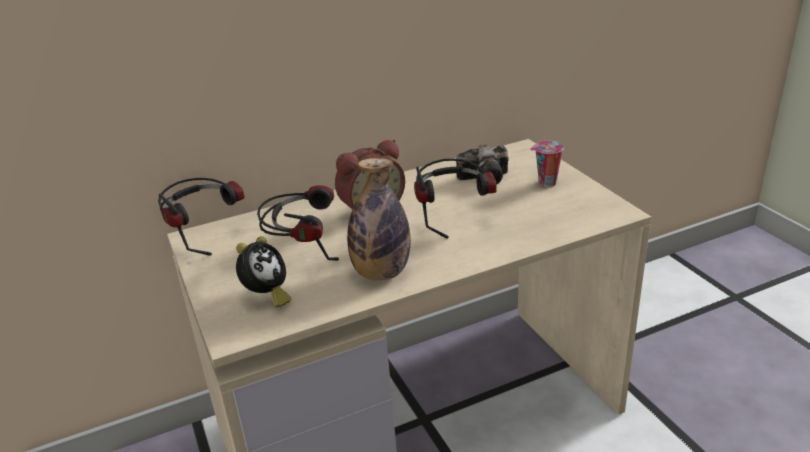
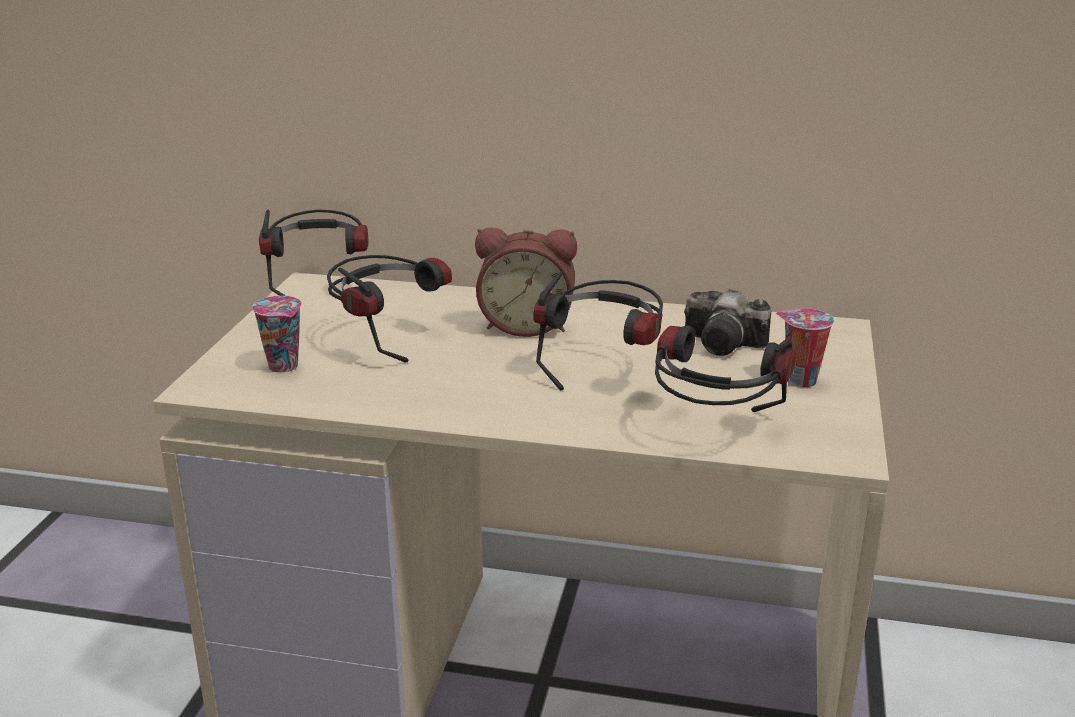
camera: 35 degrees right, 5 degrees down
(266, 296) = (285, 366): alarm clock -> cup
(381, 273) = (428, 394): bottle -> none
(549, 227) = (712, 431): none -> headphones

